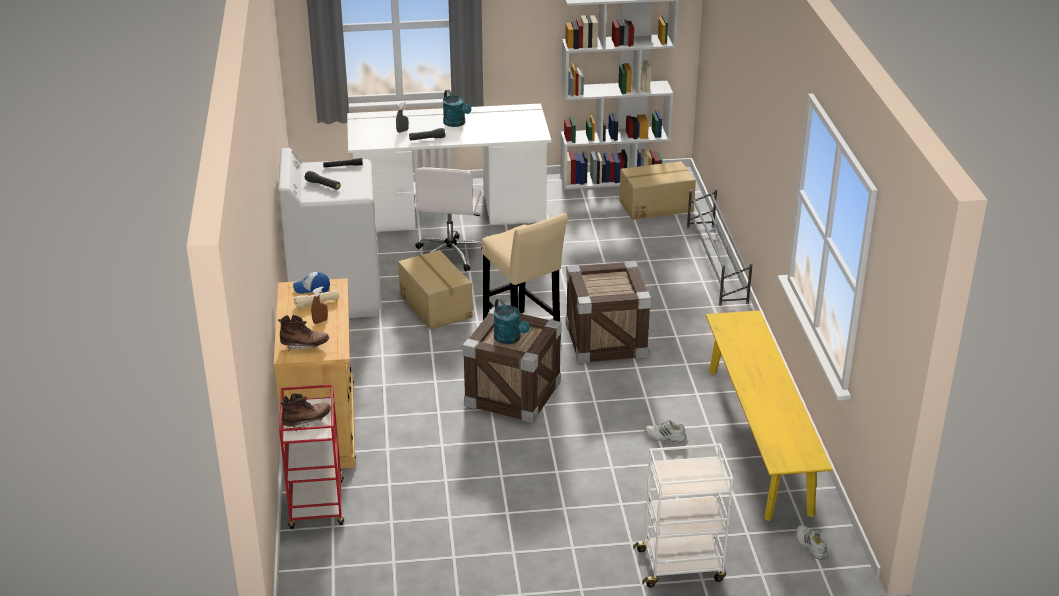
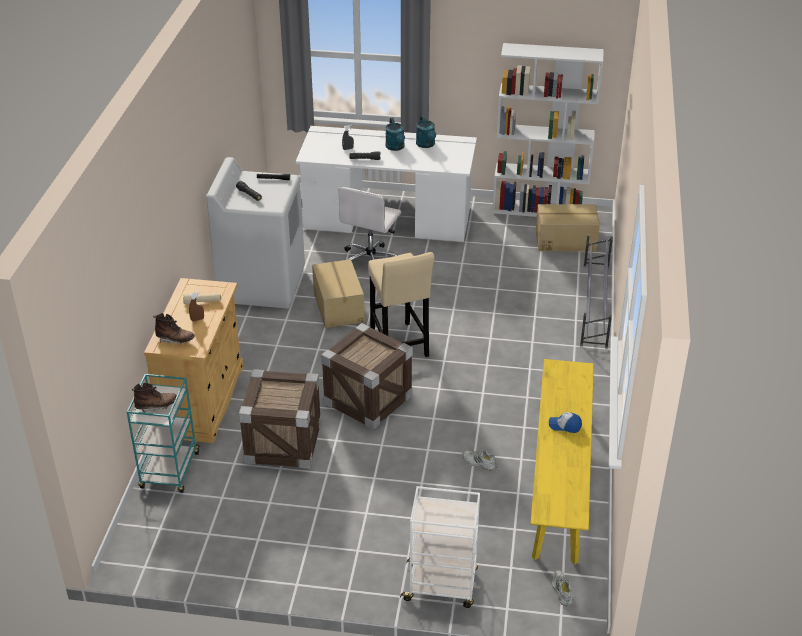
camera: 15 degrees right, 5 degrees up
(312, 288) = (204, 288): cap -> cap (564, 426)
(317, 505) = (170, 471): red cart -> turquoise cart
(510, 339) = (364, 355): turquoise watering can -> turquoise watering can (426, 145)
(606, 340) = (467, 363): crate -> crate (283, 443)

